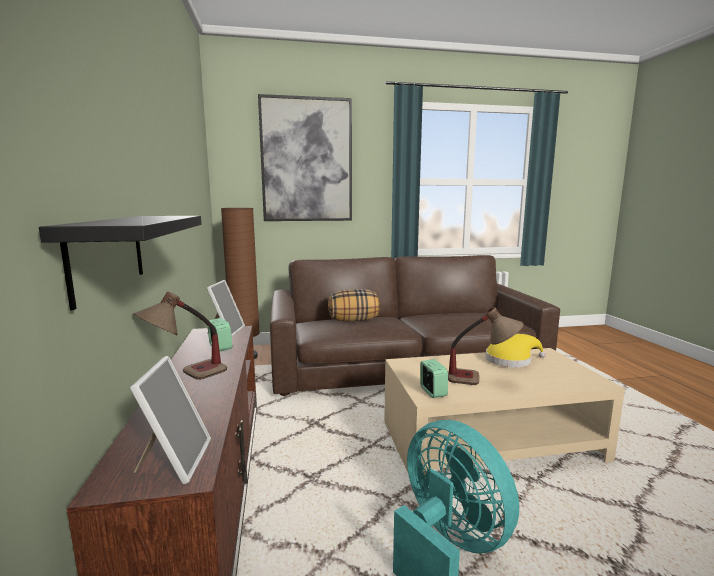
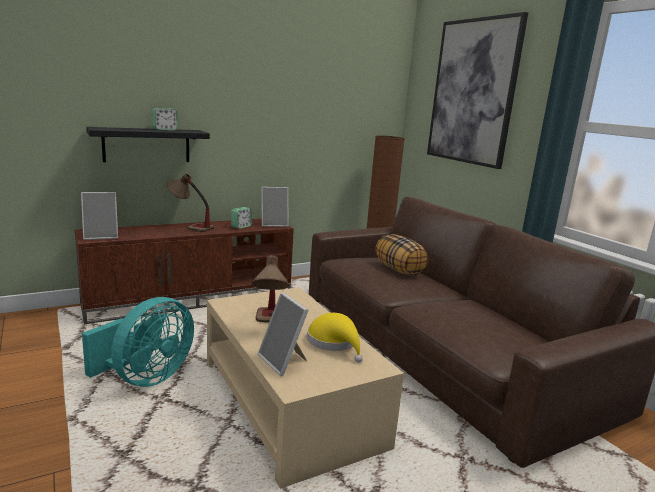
camera: 70 degrees right, 5 degrees up
(432, 392) = (235, 304): alarm clock -> alarm clock (165, 129)
(556, 381) = (284, 362): none -> picture frame

